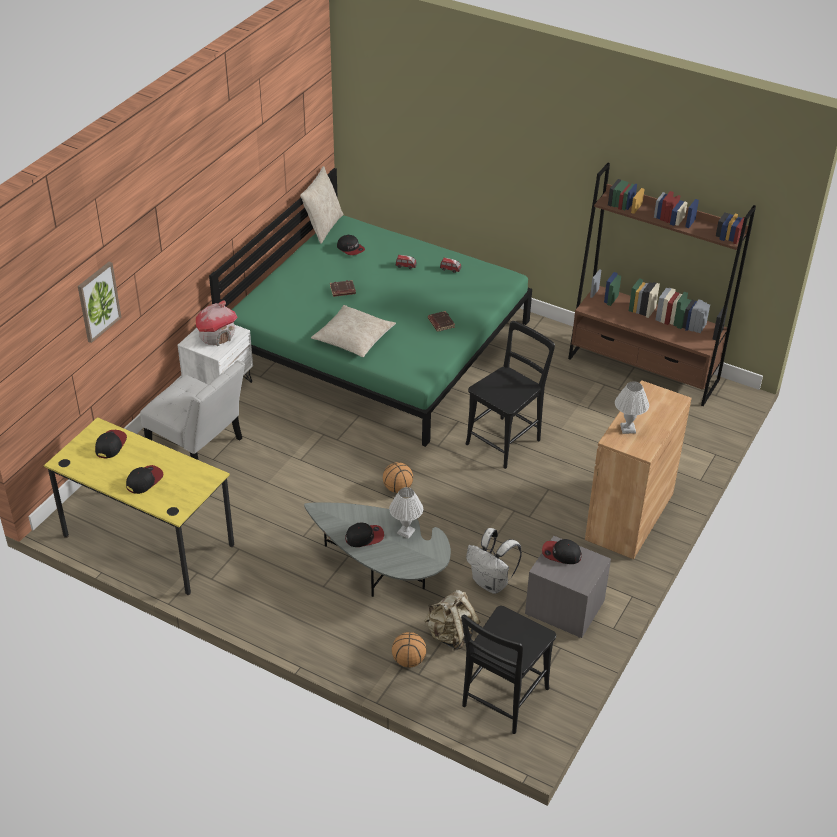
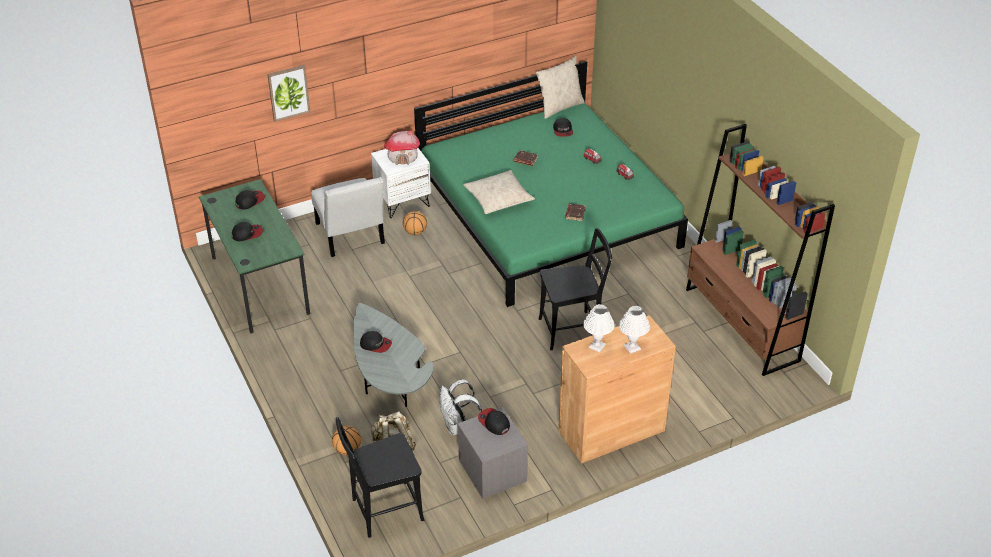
camera: 35 degrees right, 0 degrees up
(148, 540) = (260, 285): yellow desk -> green desk
(397, 488) = (457, 328): basketball -> basketball (415, 232)
(406, 532) = (407, 355): white table lamp -> white table lamp (632, 348)

